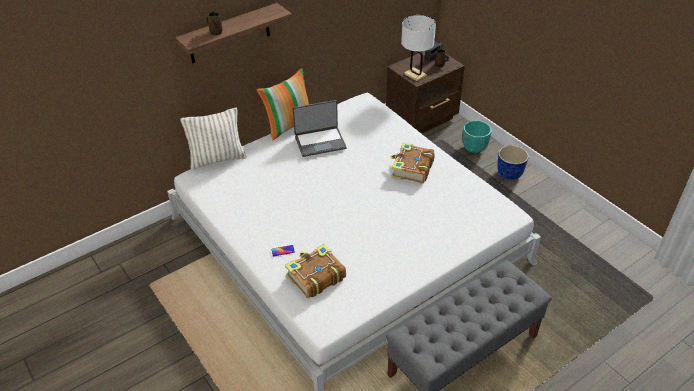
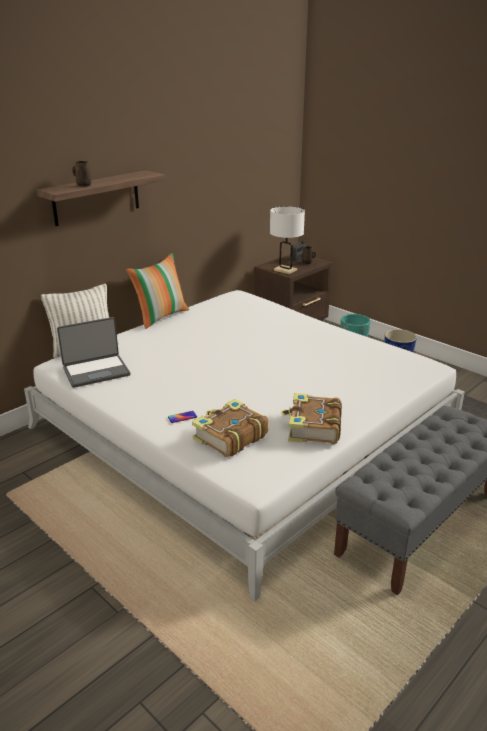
camera: 10 degrees left, 15 degrees down
(320, 142) = (200, 325): laptop -> laptop (96, 371)
(411, 169) = (307, 340): book -> book (313, 428)

